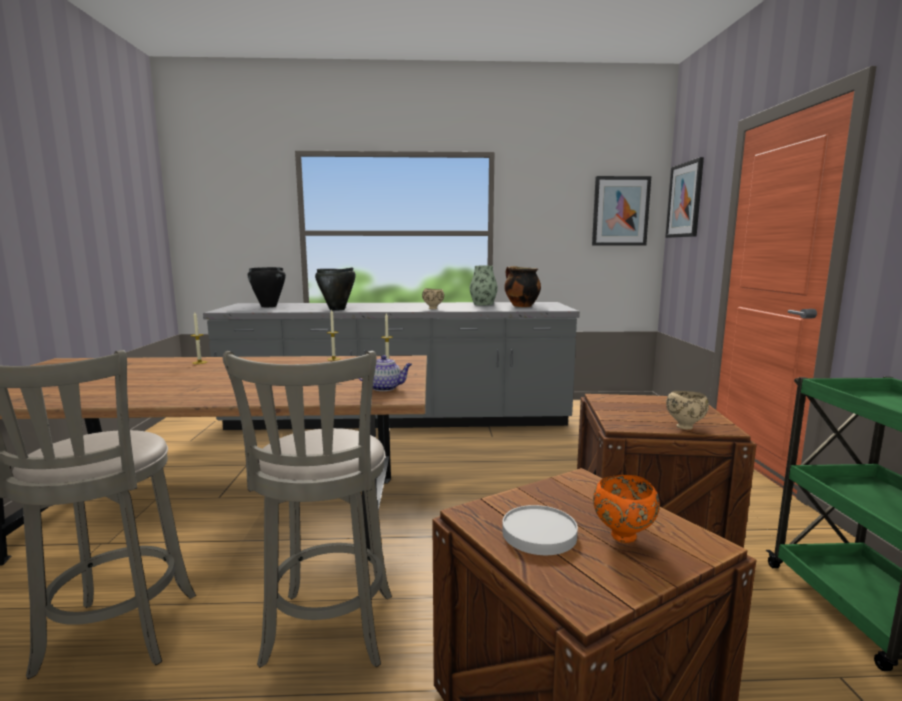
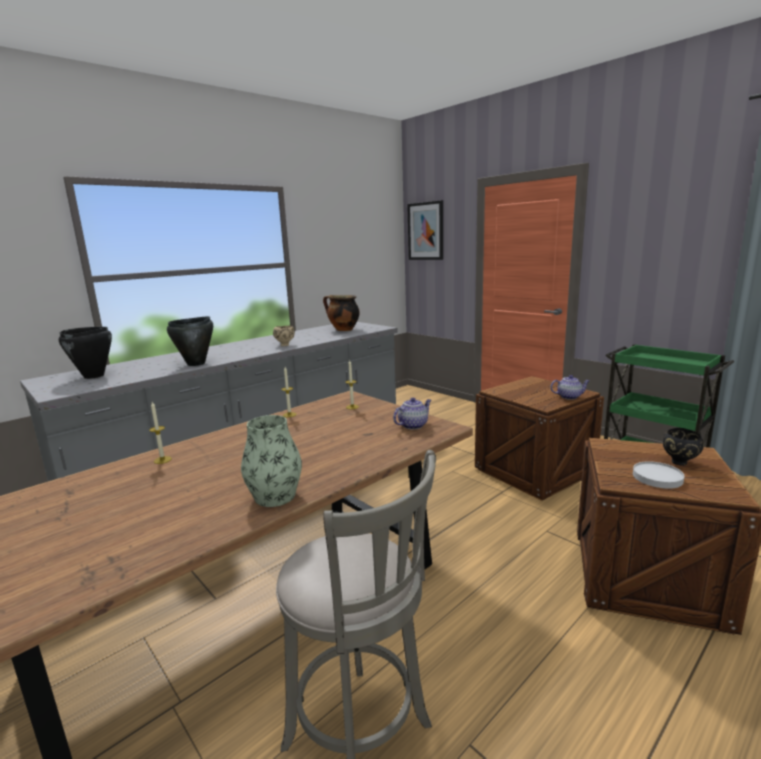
camera: 40 degrees left, 5 degrees up
(328, 634) = (491, 625): grey stool -> none
(483, 304) = (307, 333): vase -> vase (275, 496)
(620, 211) = (377, 239): picture -> none
(622, 537) = (679, 463): orange bowl -> black bowl
(685, 427) = (569, 397): beige bowl -> teapot

